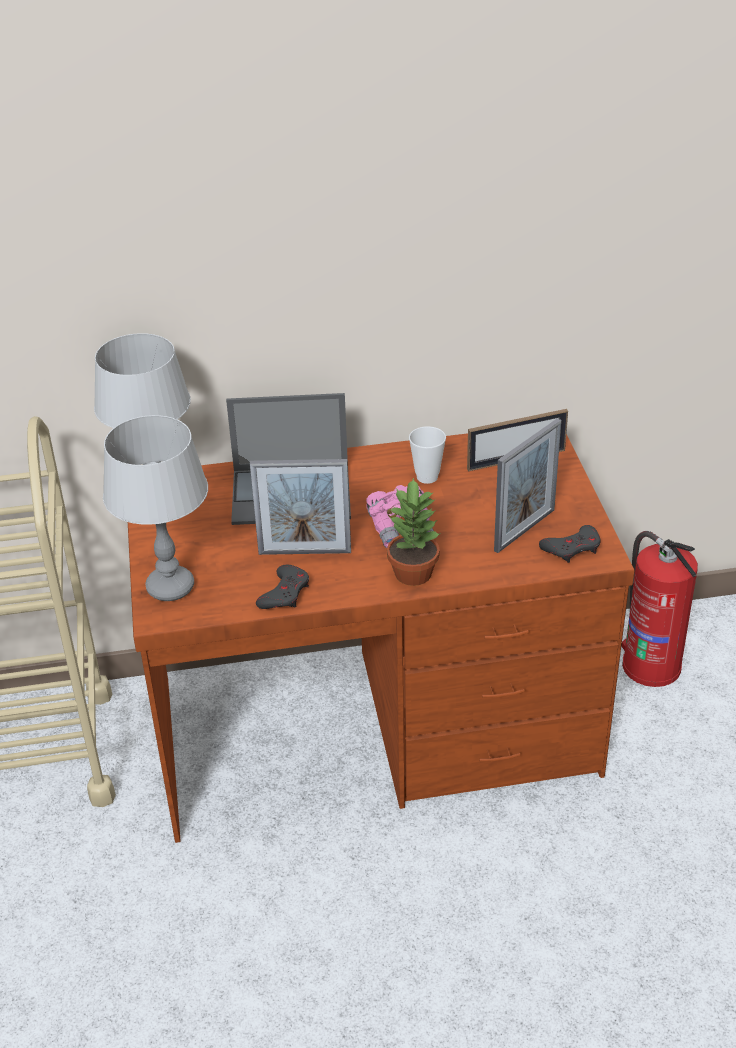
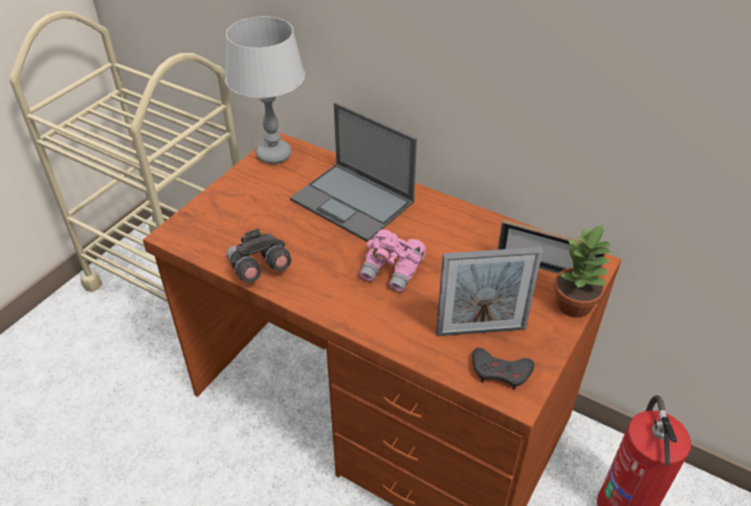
camera: 40 degrees right, 5 degrees up
(170, 587) = (203, 220): grey table lamp -> none
(285, 593) = (258, 269): grey game controller -> grey binoculars
(304, 552) = (308, 247): picture frame -> none
(414, 573) = (357, 311): potted plant -> potted plant (575, 305)
(427, 477) = (459, 242): cup -> none

